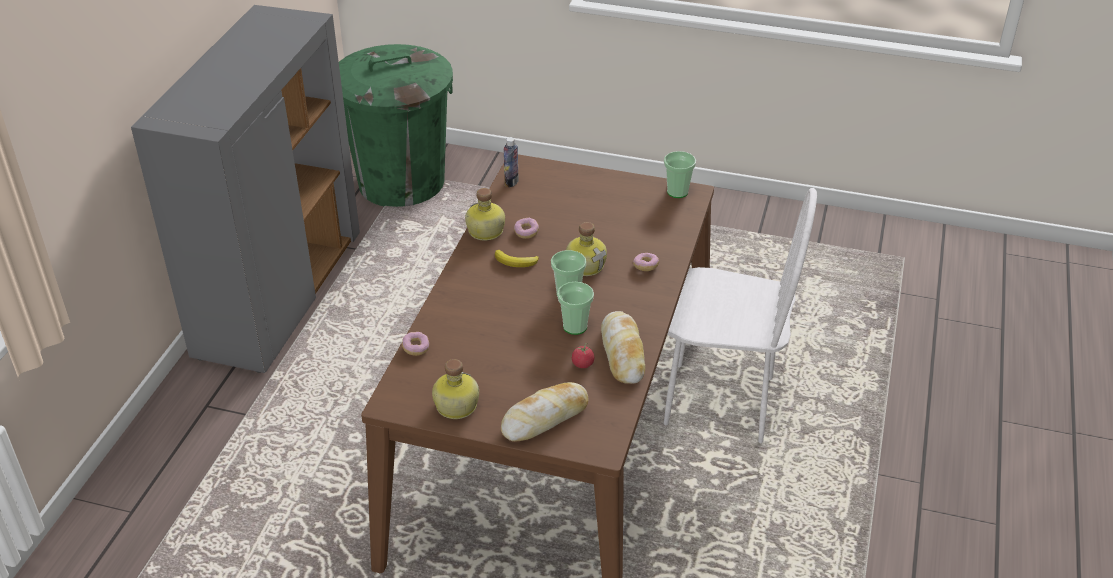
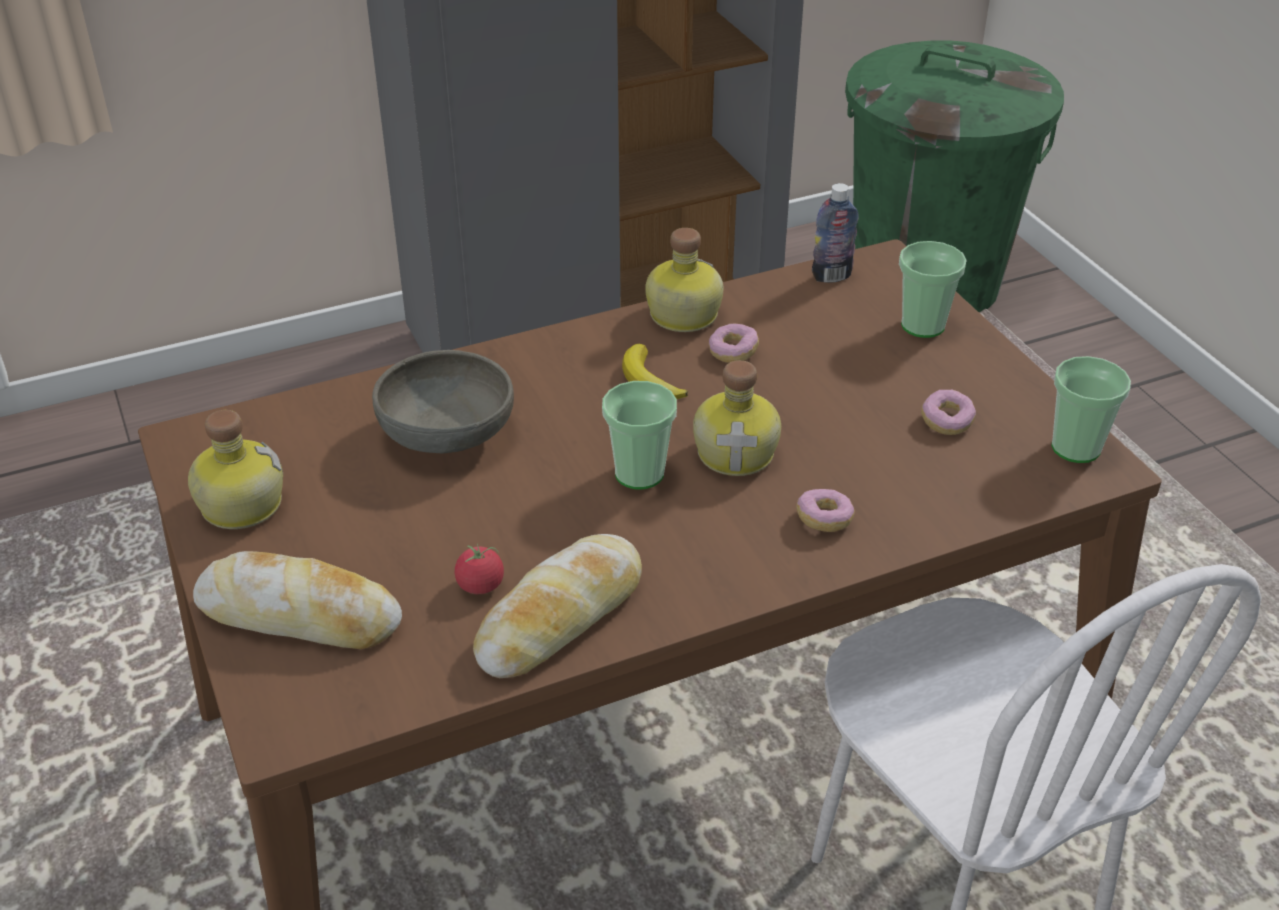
camera: 50 degrees right, 0 degrees up
(416, 348) = (335, 397): donut -> donut (946, 422)
(481, 329) = (446, 433): none -> grey bowl
(575, 326) = (566, 525): cup -> cup (922, 325)

